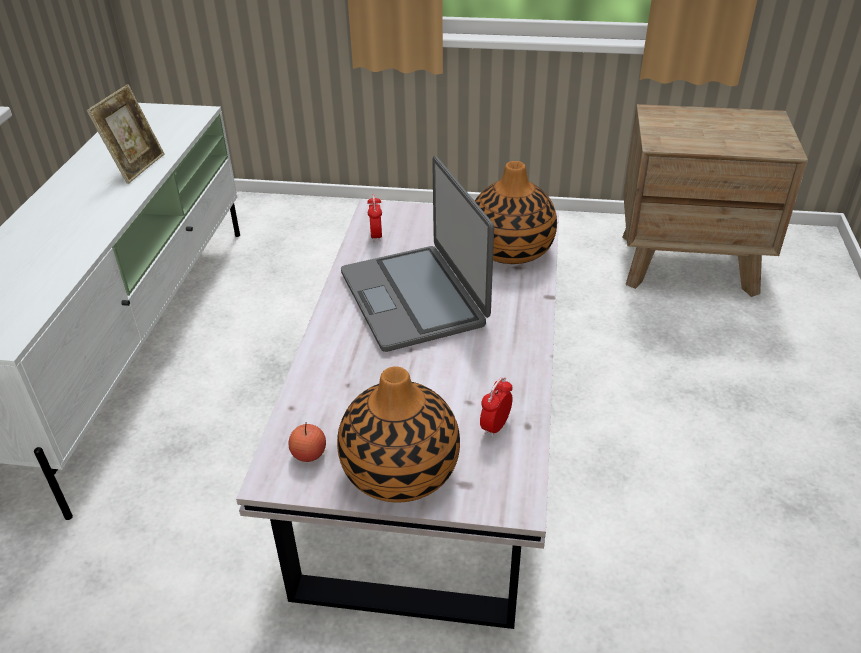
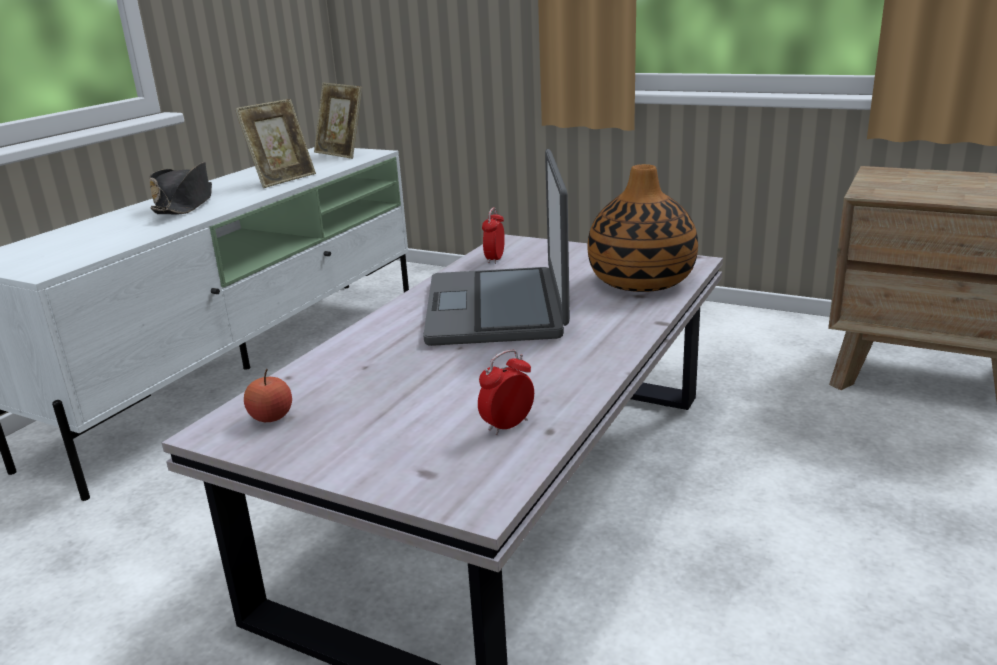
camera: 20 degrees right, 15 degrees down
(65, 219) = (185, 205): none -> black hat
(165, 116) = (341, 154): none -> picture frame
(400, 469) = (360, 446): vase -> none

